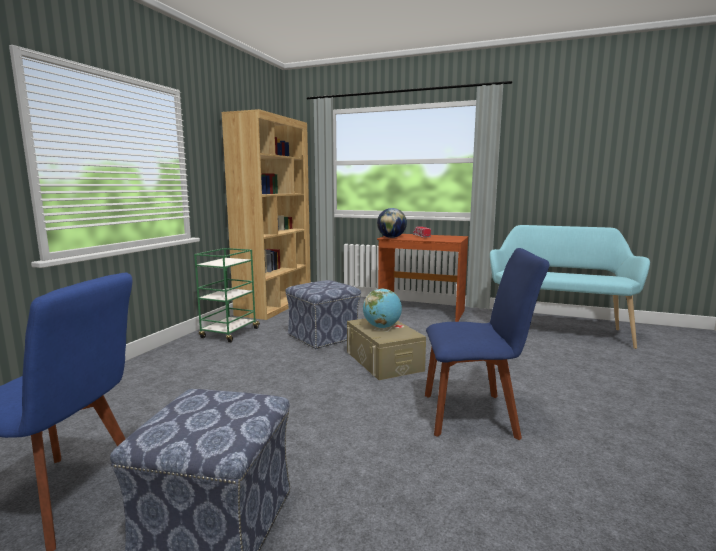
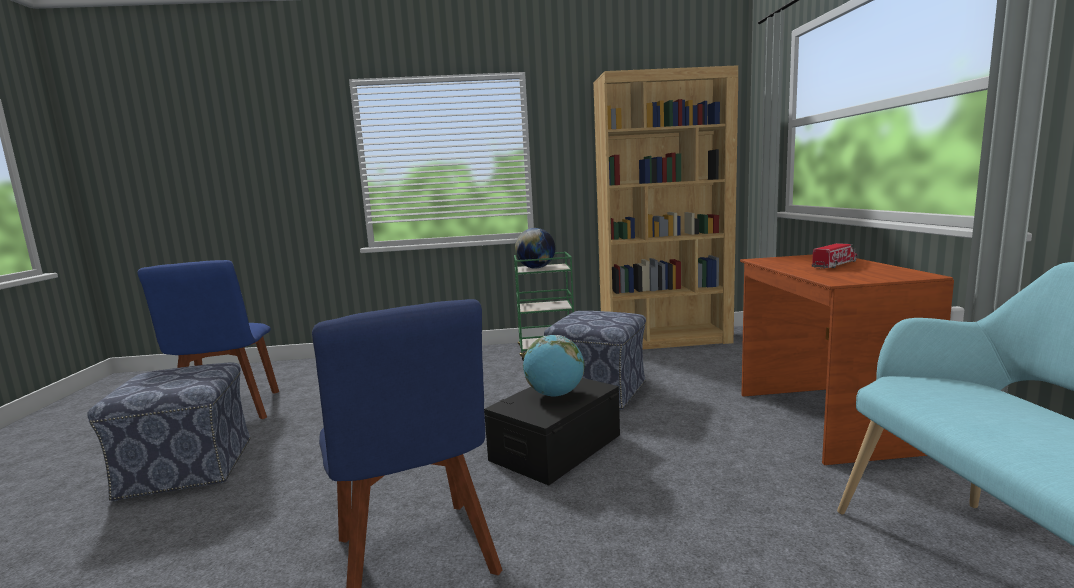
camera: 65 degrees right, 0 degrees up
(384, 361) = (556, 447): beige storage box -> black storage box
(391, 237) = (769, 260): globe -> globe (536, 268)

